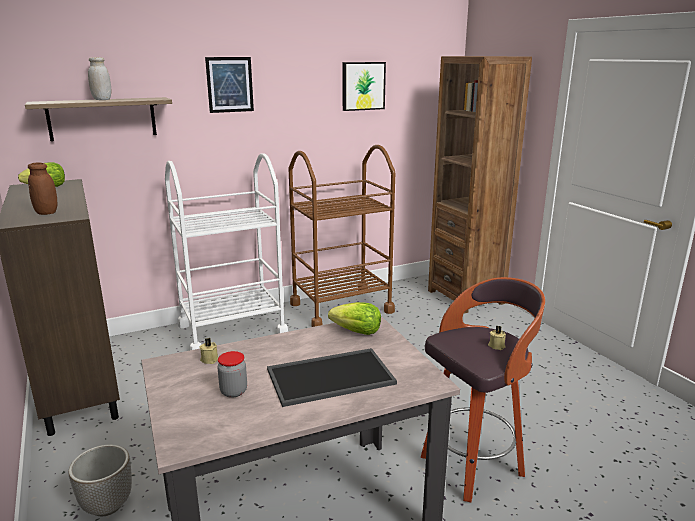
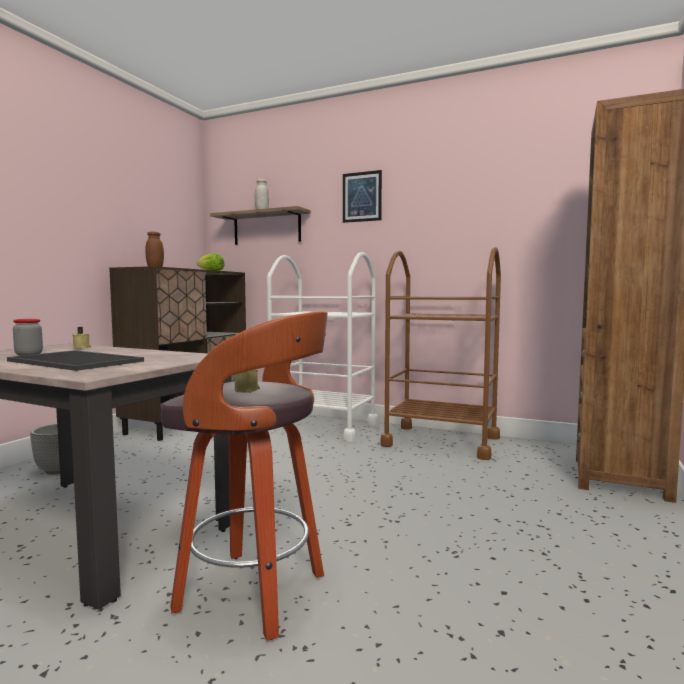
camera: 50 degrees right, 15 degrees down
(357, 332) = (182, 356): lettuce -> none
(363, 86) = (506, 189): picture -> none

